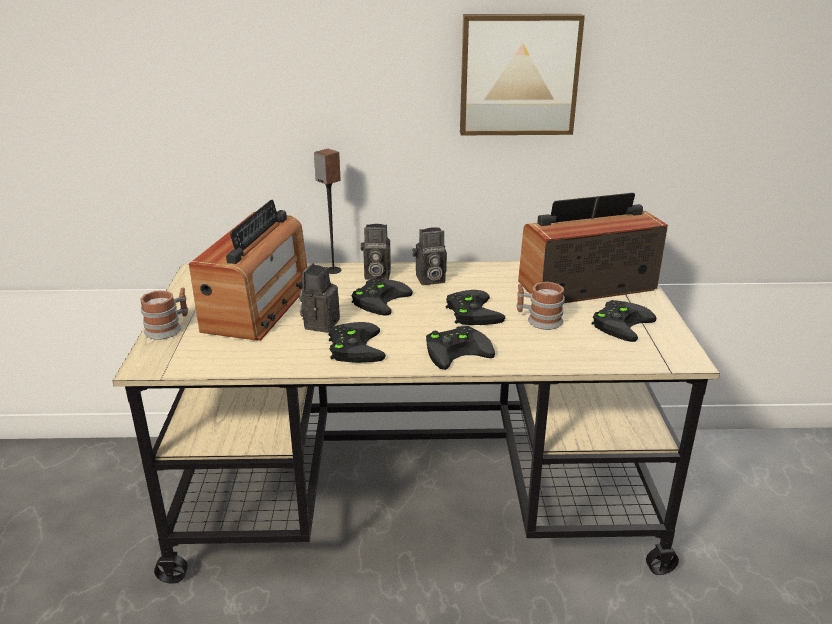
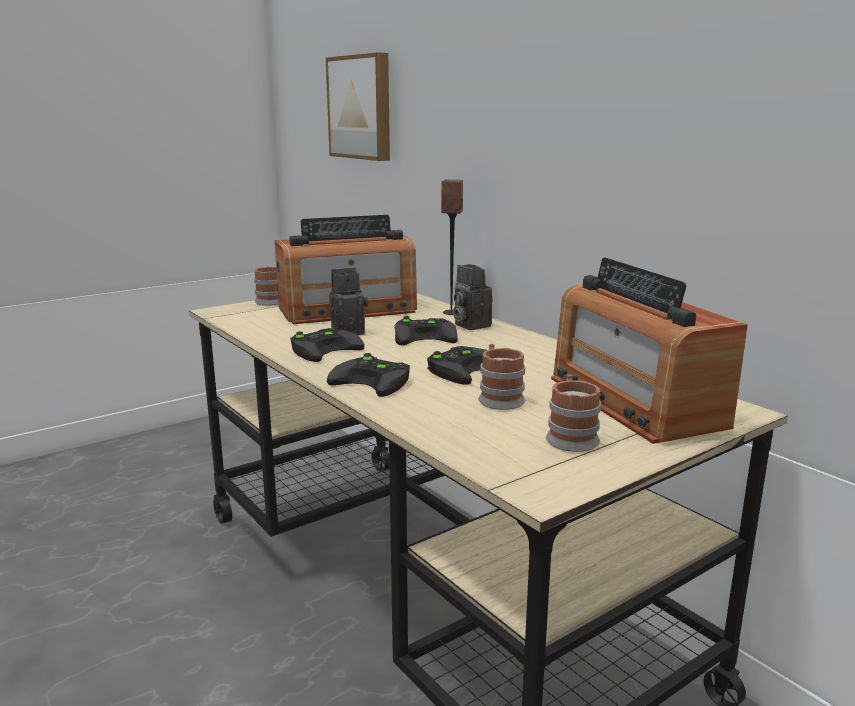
camera: 55 degrees right, 10 degrees down
(429, 280) = (499, 341): camera -> none
(518, 74) = (645, 105): picture -> picture (362, 107)
(586, 286) = (633, 401): radio -> radio turned 150 degrees counterclockwise
(620, 323) = (571, 436): black game controller -> mug

